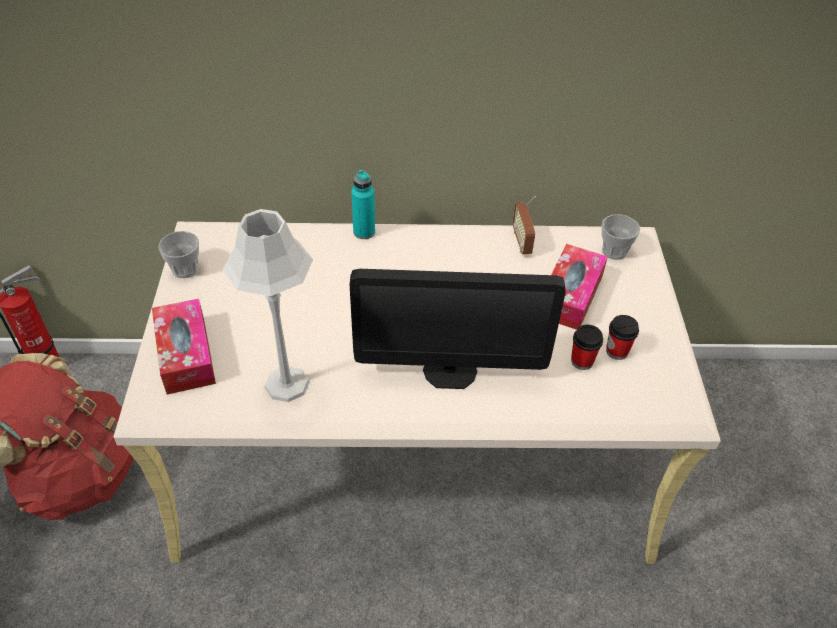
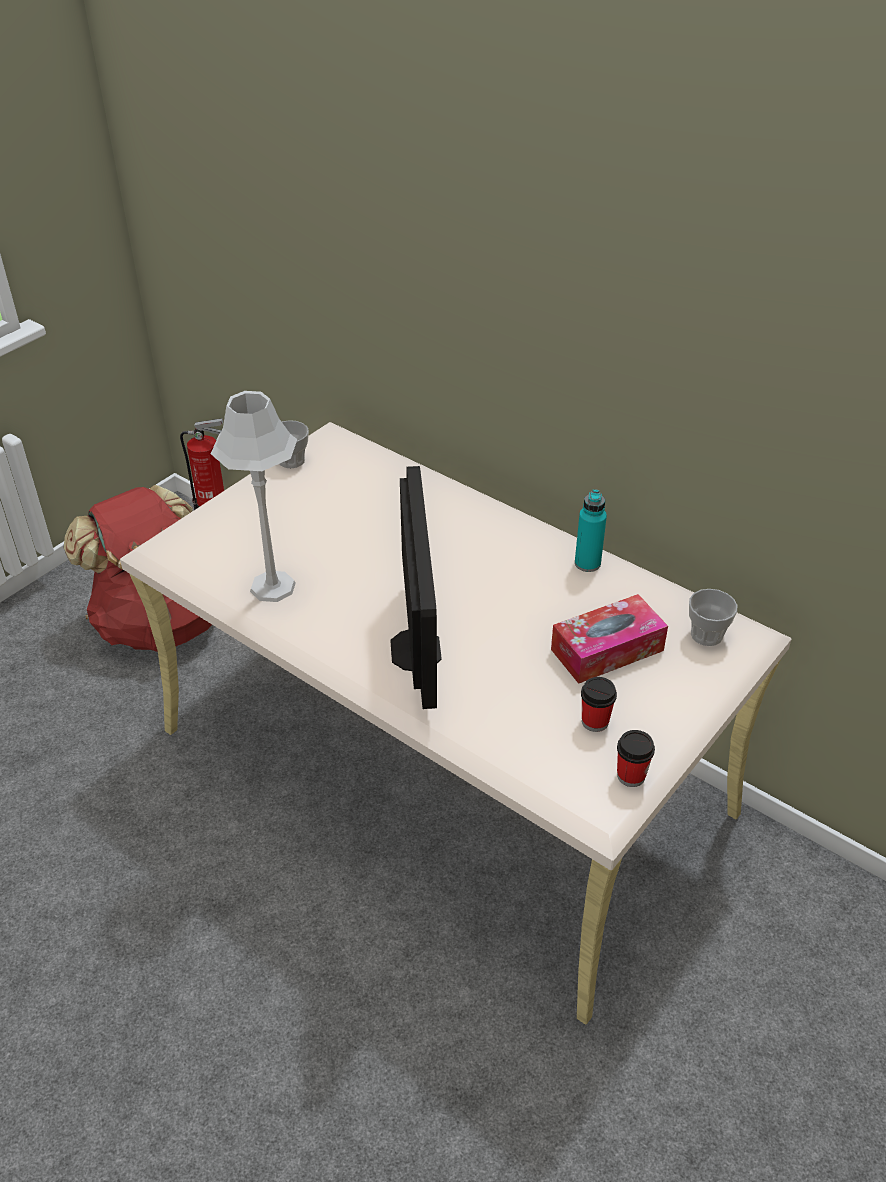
camera: 40 degrees right, 5 degrees down
(186, 355) = (223, 525): tissue box -> none
(364, 232) = (472, 500): turquoise bottle -> turquoise bottle (587, 563)
(450, 371) = (415, 650): monitor -> monitor turned 135 degrees counterclockwise
(522, 242) = (615, 579): radio -> none
(582, 361) = (548, 710): cup -> cup (631, 776)

